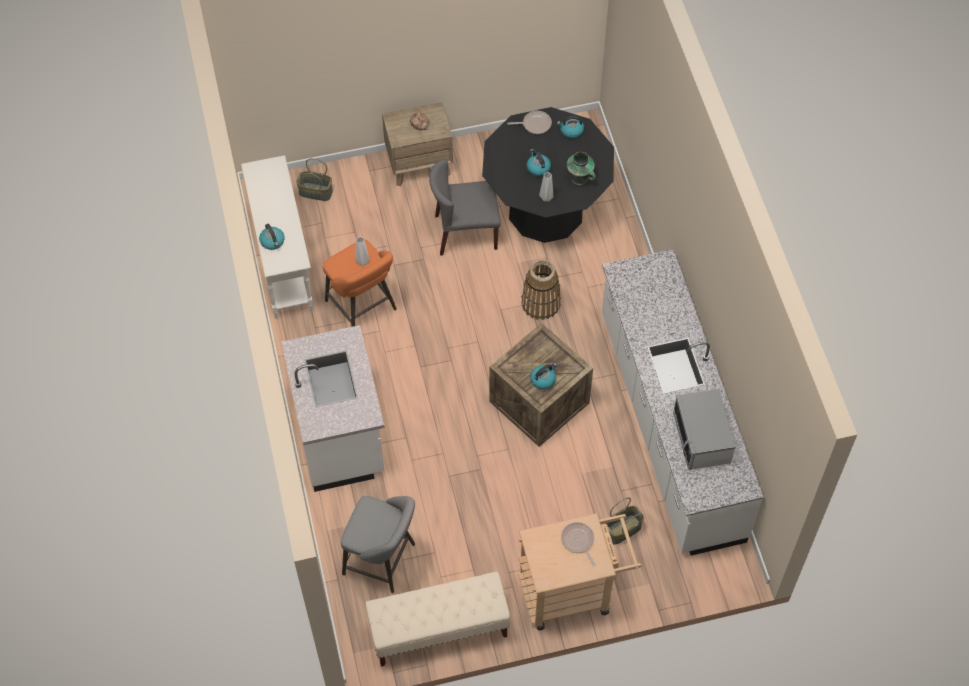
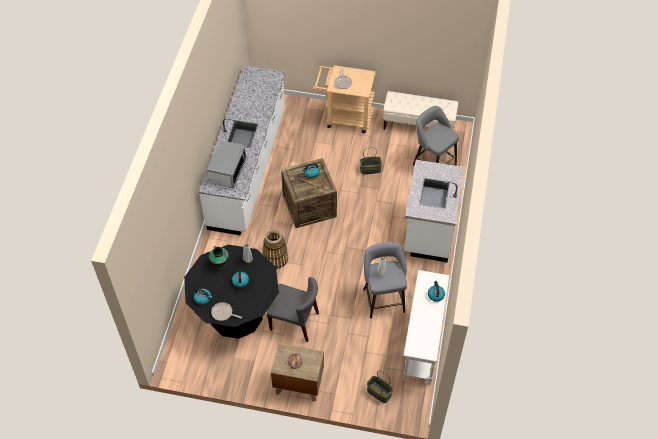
camera: 155 degrees left, 5 degrees down
(363, 308) = (383, 298): orange stool -> grey stool
(623, 530) = (304, 132): basket -> basket (370, 169)
(702, 438) = (254, 97): microwave -> microwave (227, 171)

